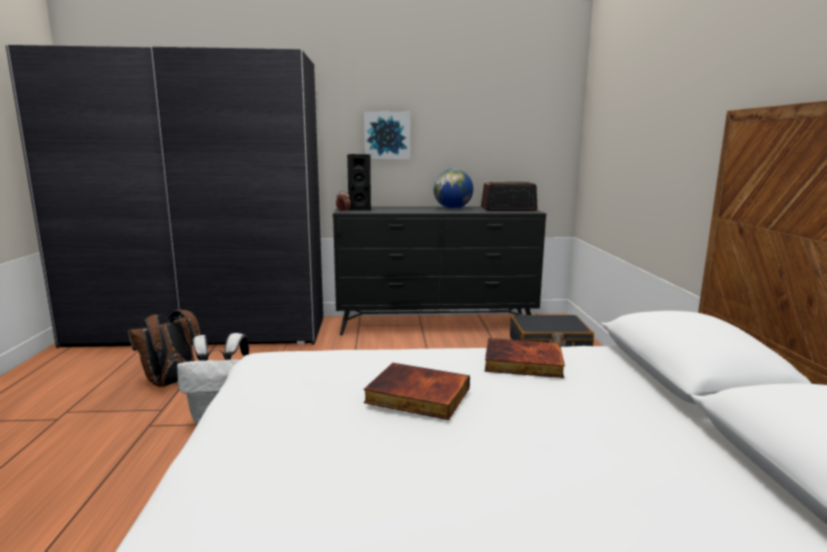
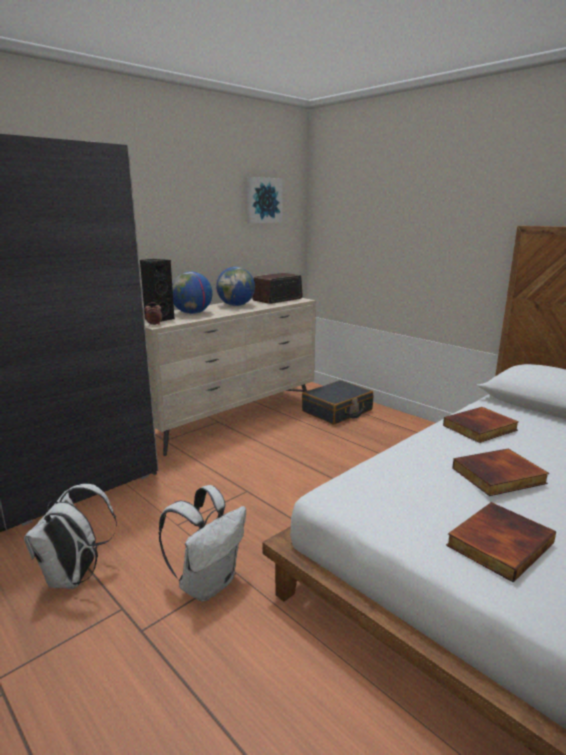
camera: 40 degrees left, 5 degrees up
(172, 382) = (75, 577): brown backpack -> white backpack
(282, 432) = (498, 543): none -> book
(387, 135) = (160, 236): picture -> picture (263, 200)
(397, 209) = (192, 313): none -> globe
(436, 325) = (232, 418): black dresser -> beige dresser

